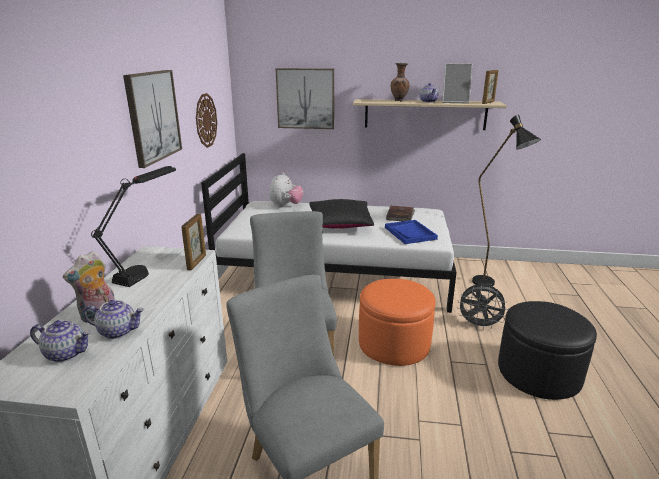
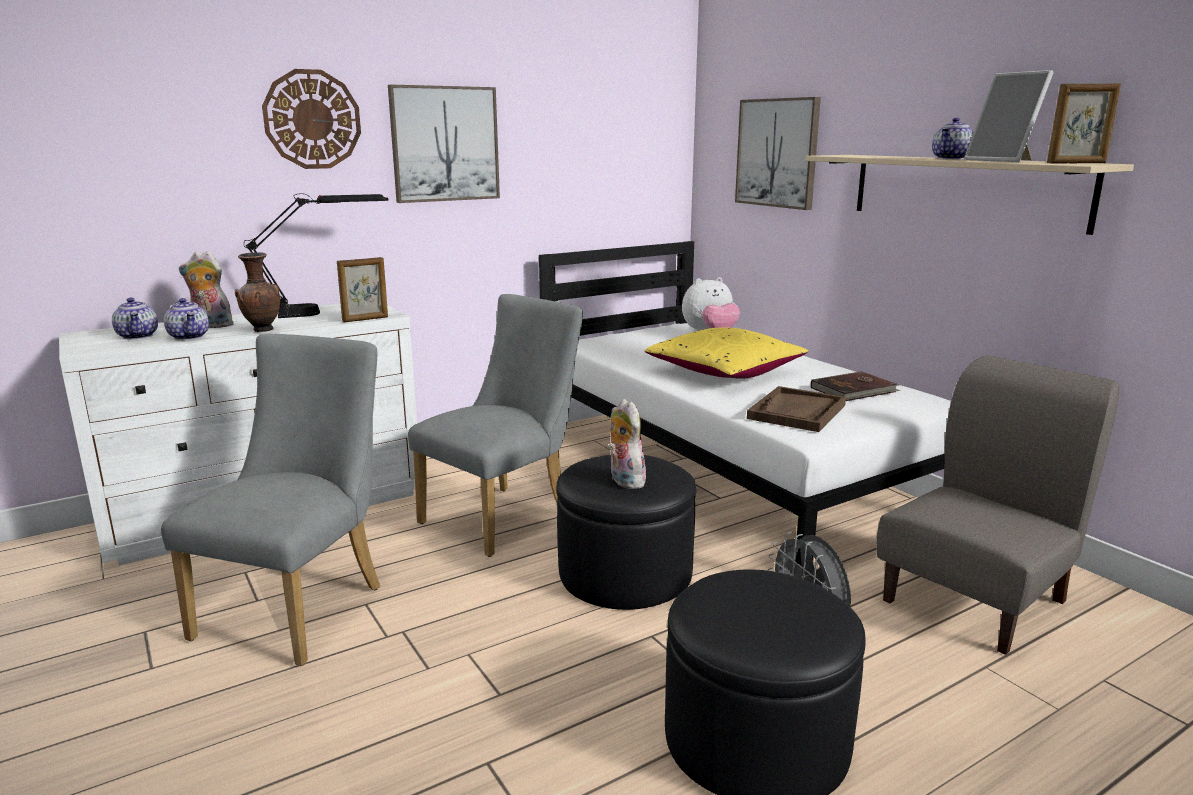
camera: 50 degrees right, 5 degrees down
(205, 120) = (590, 172): wall clock -> wall clock (312, 119)
(339, 224) = (725, 372): black pillow -> yellow pillow
(394, 343) = (624, 573): orange ottoman -> black ottoman
(399, 101) = (898, 157): brown vase -> brown vase (262, 330)
(406, 296) = (624, 481): none -> plush toy
(410, 233) = (797, 412): blue tray -> brown tray
(490, 285) = (976, 600): black floor lamp -> grey chair

